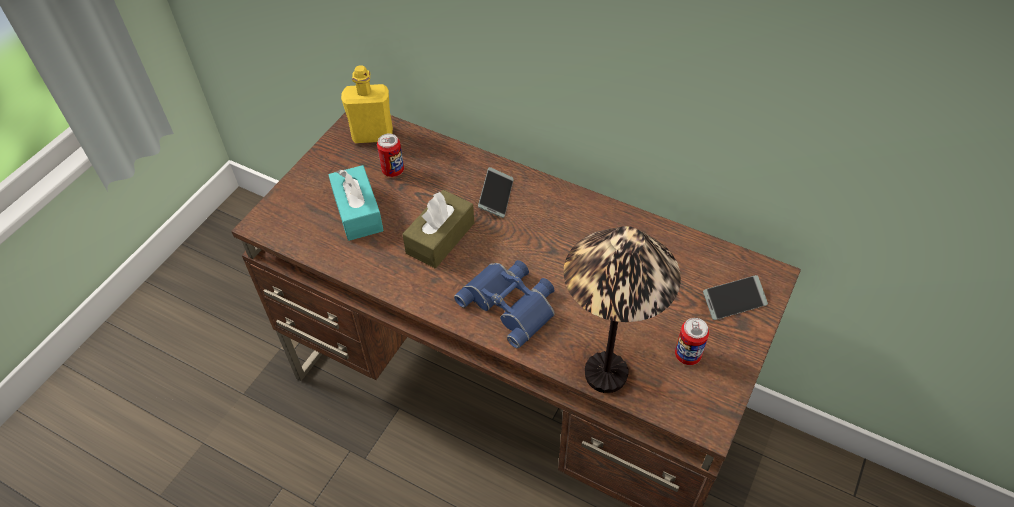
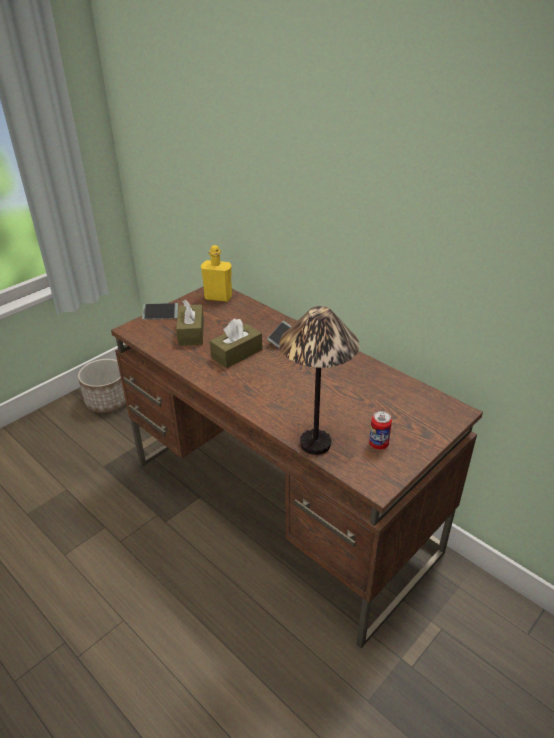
camera: 15 degrees right, 15 degrees down
(210, 284) = (108, 401): none -> planter
(358, 212) = (191, 332): turquoise tissue box -> brown tissue box
(393, 170) = (223, 316): can -> none
(511, 303) = (268, 394): blue binoculars -> none
(734, 301) = (424, 421): phone -> phone (160, 314)

